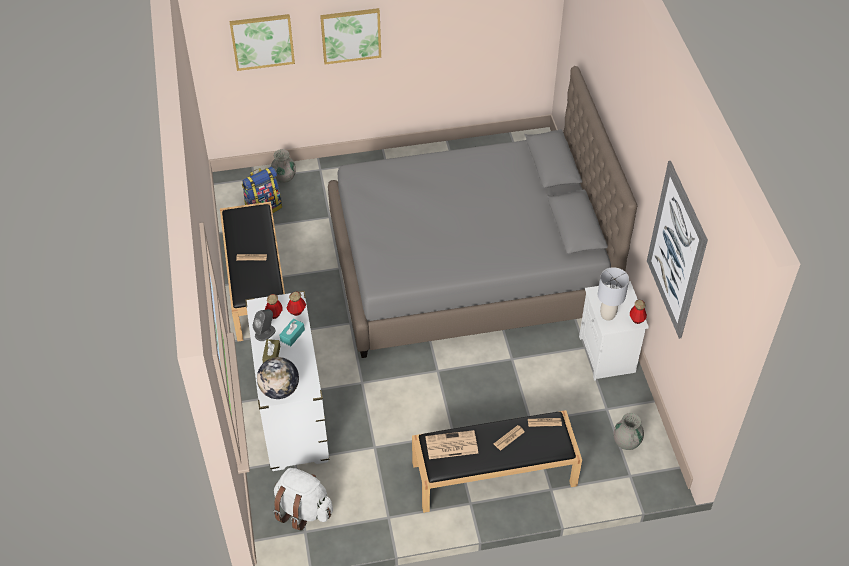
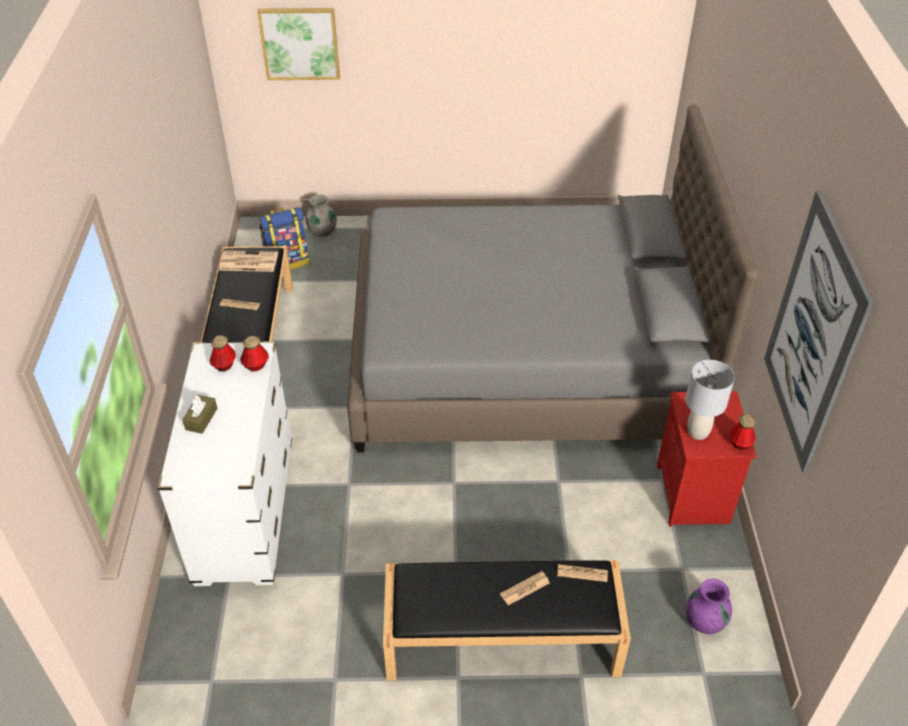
camera: 10 degrees right, 5 degrees down
(265, 332) = (203, 388): grey speaker -> none
(280, 390) = (195, 467): globe -> none
(292, 335) = (239, 396): turquoise tissue box -> none
(303, 509) = (218, 648): white backpack -> none
(351, 35) = (412, 49): picture -> none
(451, 445) = (437, 587): newspaper -> newspaper (248, 262)
(608, 355) = (694, 495): white nightstand -> red nightstand
(626, 441) = (704, 621): grey vase -> purple vase

